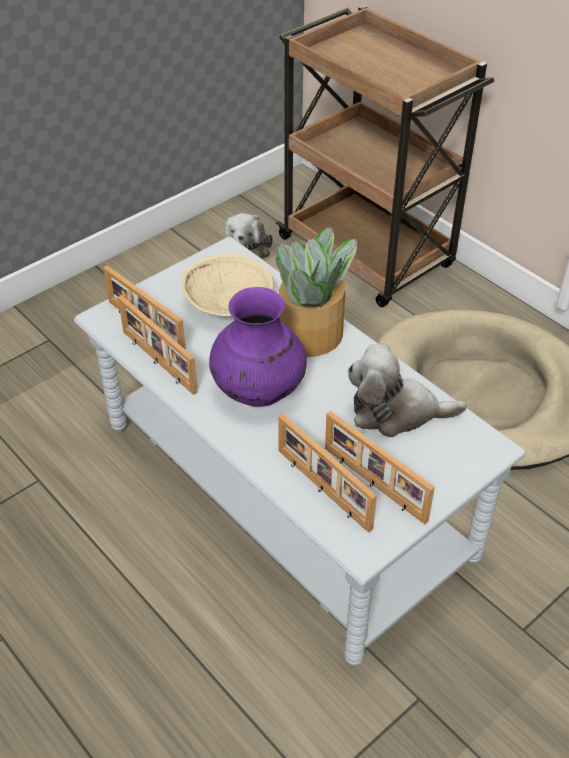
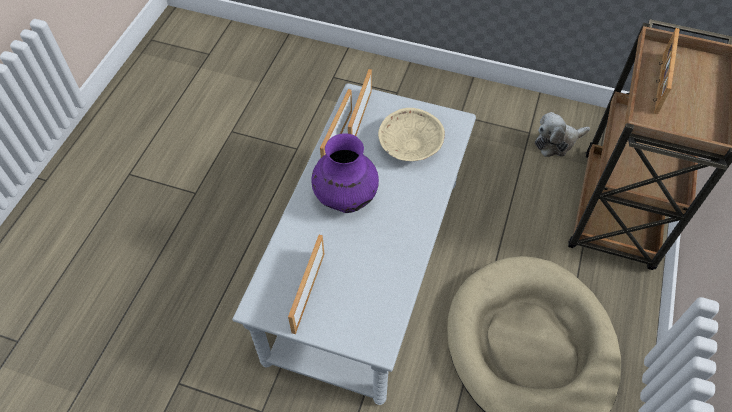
camera: 60 degrees right, 10 degrees up
(312, 335) = (414, 202): potted plant -> none
(322, 490) = (287, 267): picture frame -> picture frame (659, 82)
(396, 412) = (376, 278): plush toy -> none

